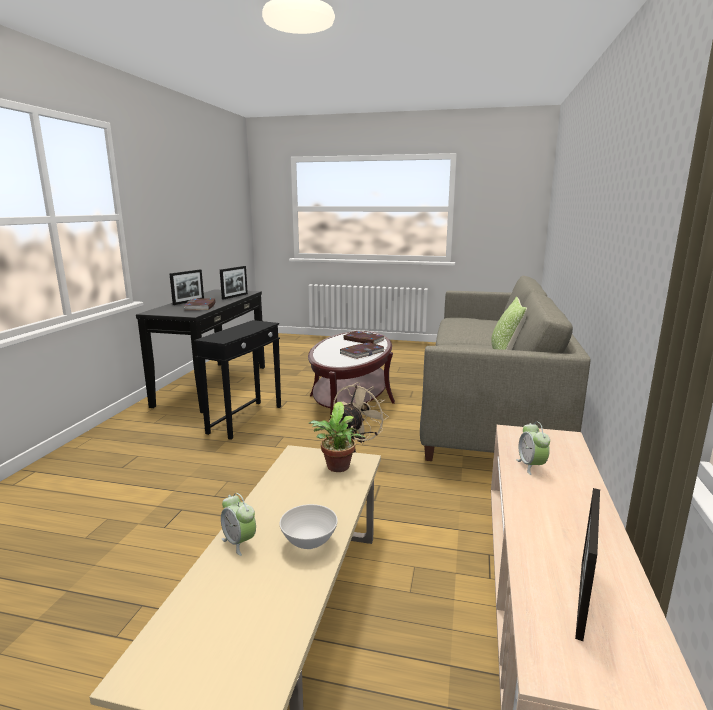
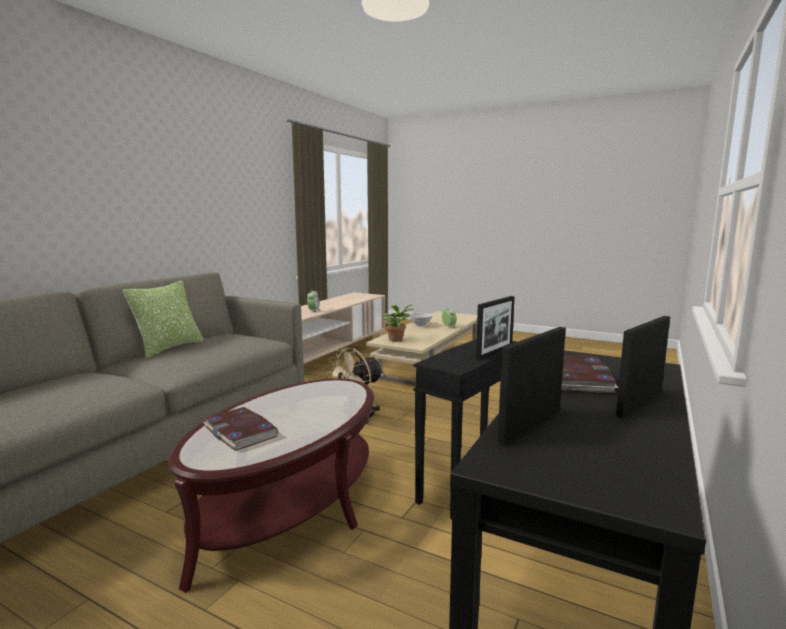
camera: 165 degrees left, 5 degrees down
(362, 352) = (287, 399): book -> none
(582, 597) = (352, 298): picture frame -> picture frame (494, 352)

